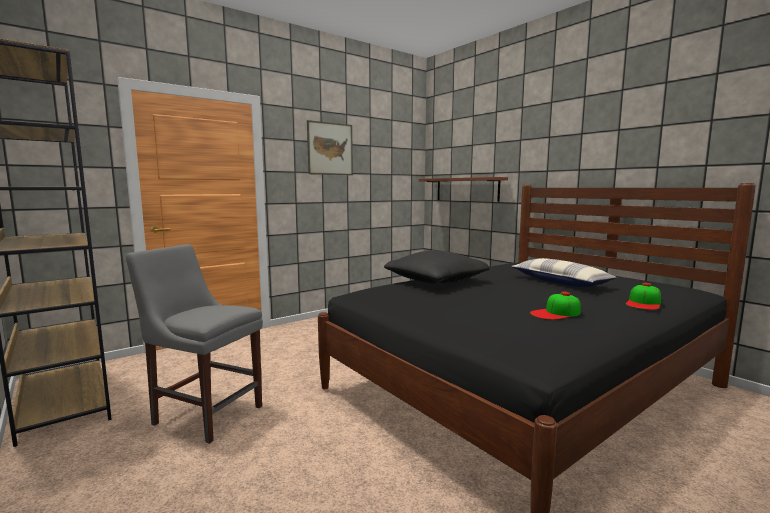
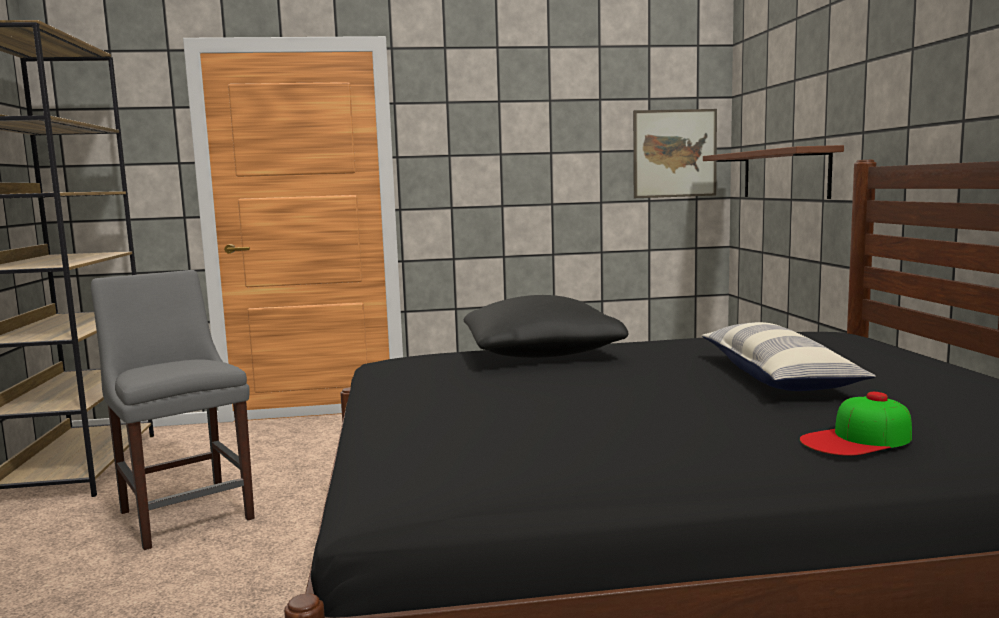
camera: 30 degrees right, 0 degrees up
(330, 149) = (515, 111): picture -> picture (674, 153)
(556, 313) = (593, 431): cap -> none

